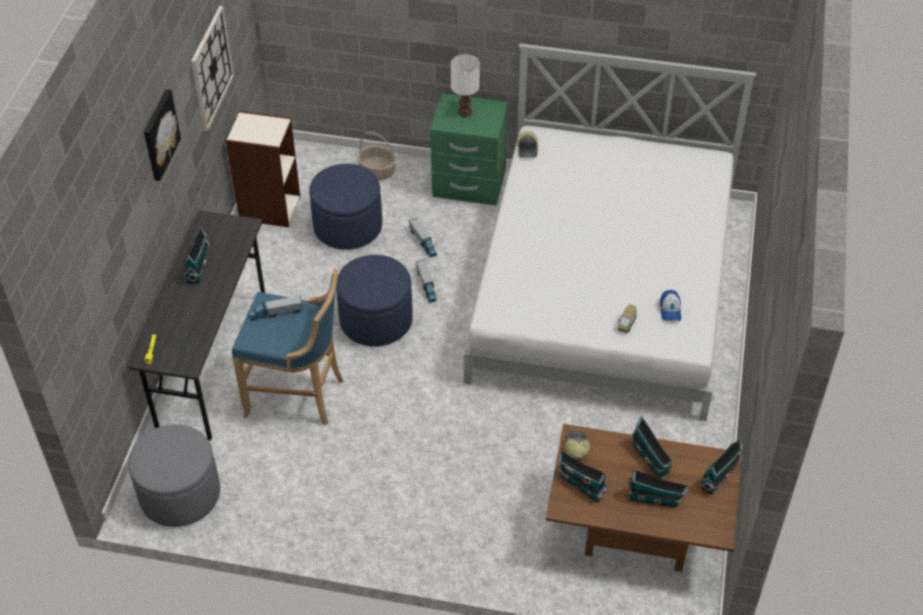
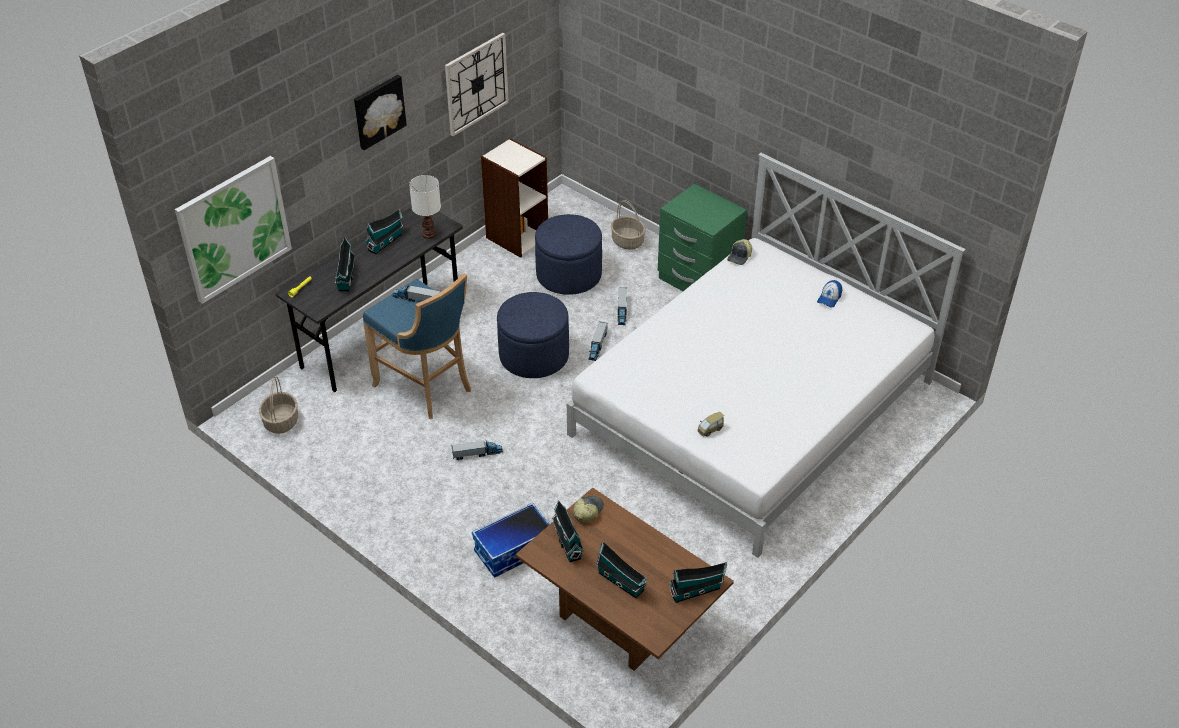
camera: 30 degrees right, 5 degrees down
(90, 318) = (234, 228): none -> picture
(180, 494) = (281, 421): grey ottoman -> basket
(396, 438) = (477, 454): none -> toy truck
(465, 112) = (702, 205): white table lamp -> white table lamp (429, 234)
(500, 515) = (514, 551): none -> storage box
(651, 459) = (645, 550): toy house -> toy house (346, 279)
(670, 310) = (760, 434): cap -> cap (829, 298)

